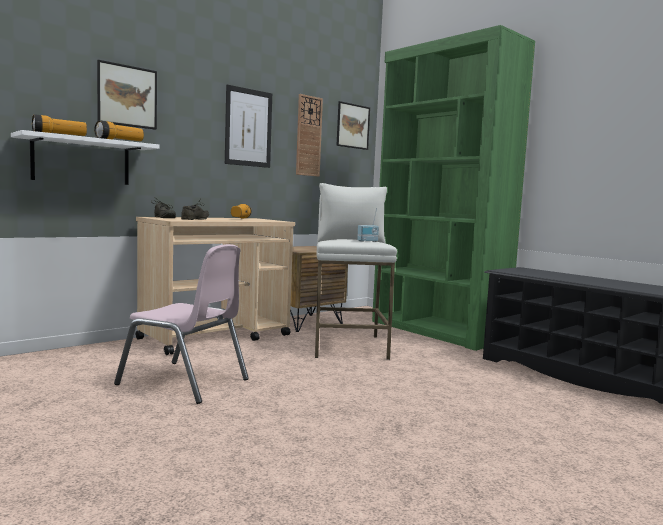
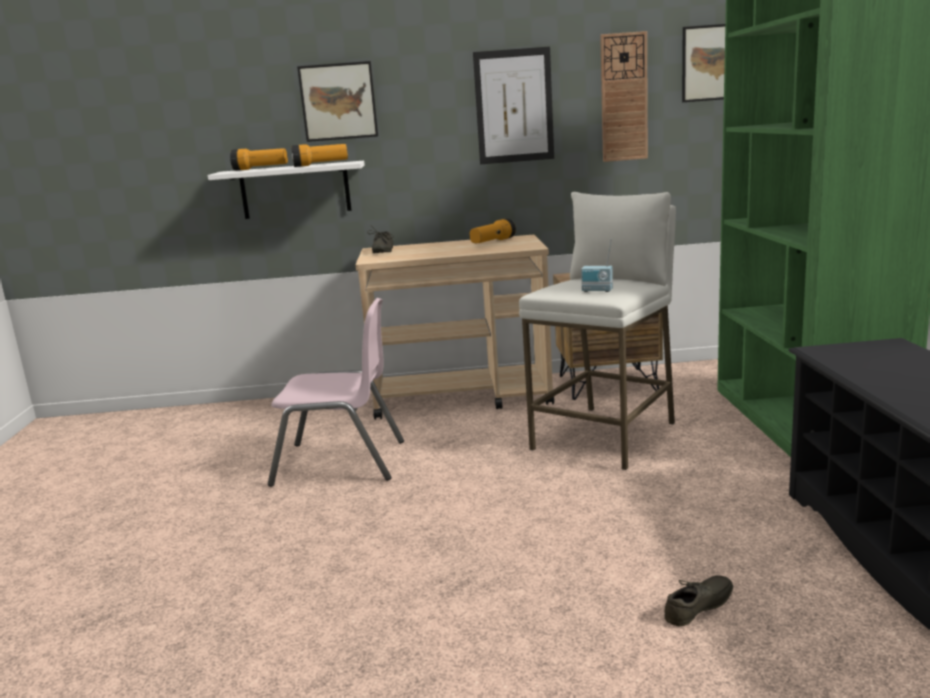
camera: 40 degrees right, 10 degrees up
(184, 382) = (340, 463): pink chair -> pink chair turned 60 degrees counterclockwise
(196, 219) = (410, 253): grey shoe -> grey shoe (701, 608)

